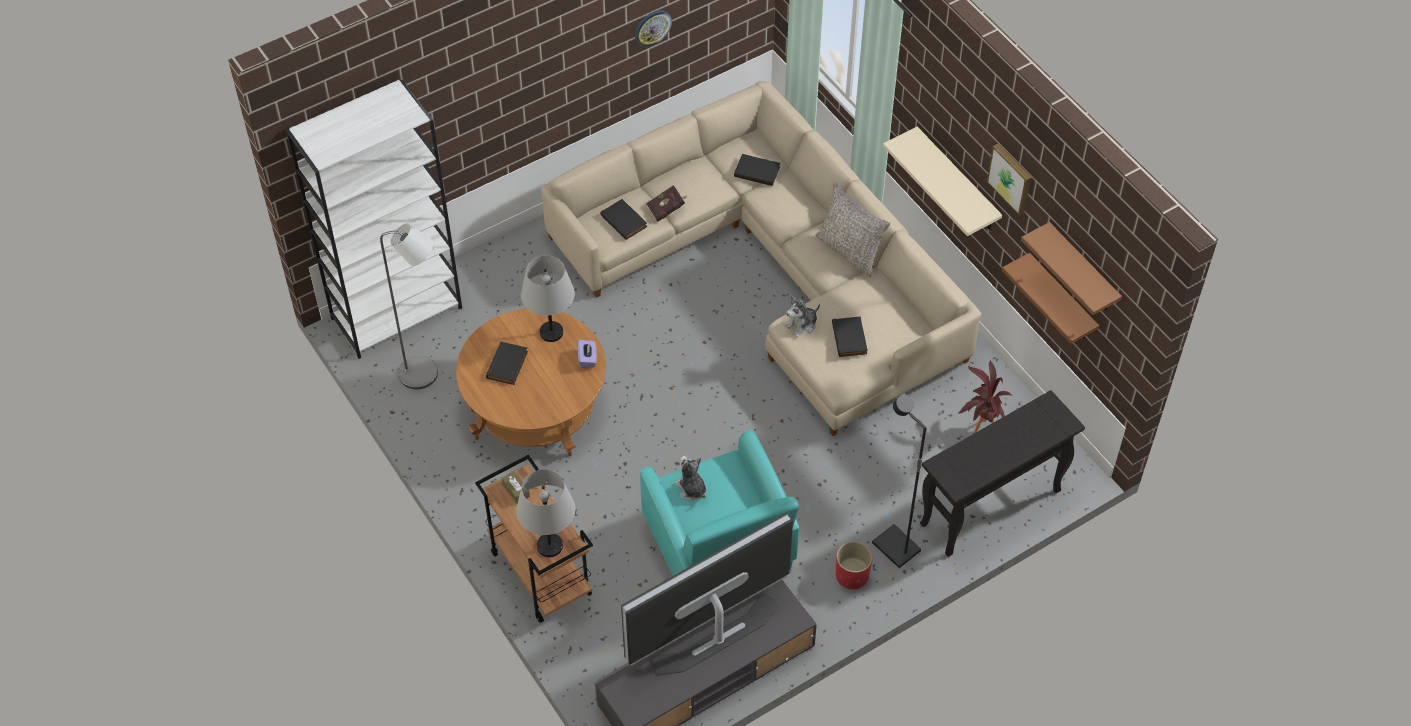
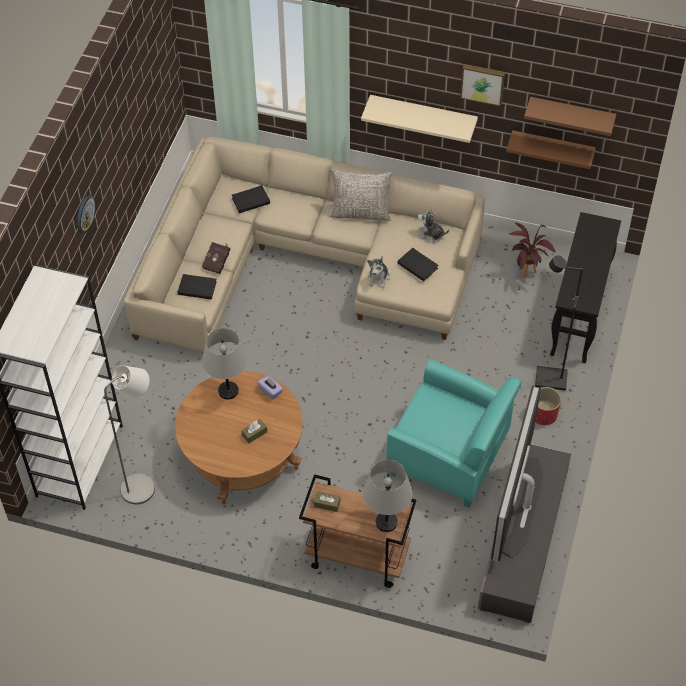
camera: 40 degrees left, 0 degrees up
(508, 365) = (222, 432): black book -> none
(534, 387) = (254, 433): none -> brown tissue box
(652, 27) = (136, 134): wall clock -> wall clock (84, 214)
(691, 489) = (422, 425): plush toy -> plush toy (431, 235)

